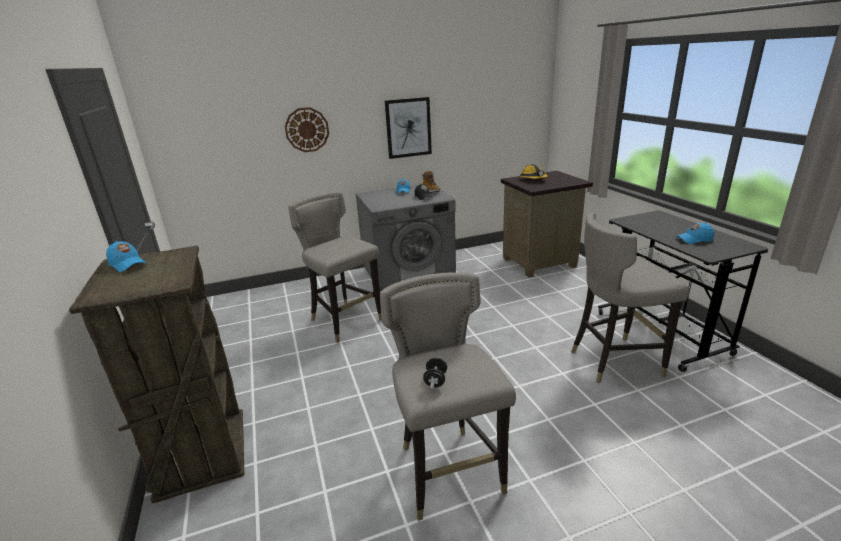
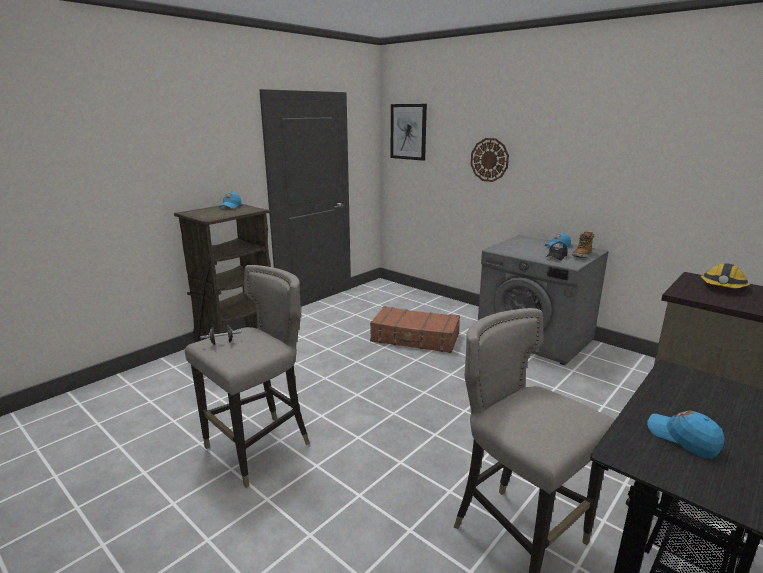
camera: 60 degrees right, 5 degrees down
(344, 321) = (415, 338): grey stool -> brown suitcase
(408, 128) = (596, 177): picture -> picture (408, 132)

